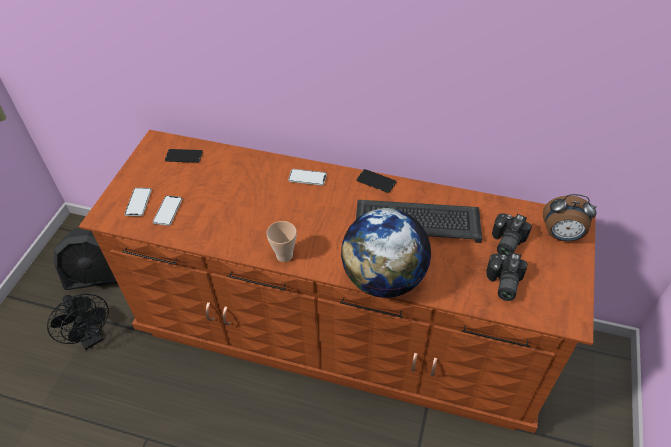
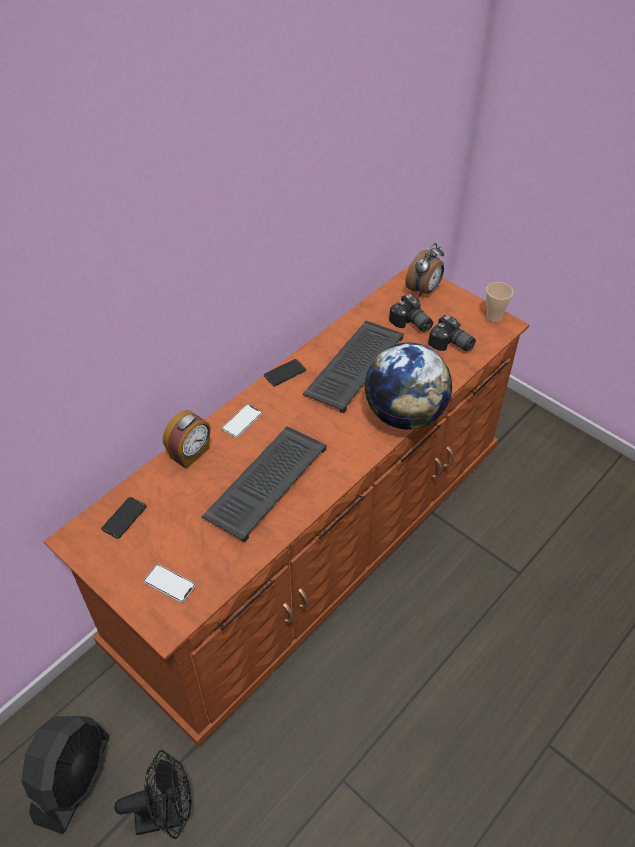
camera: 65 degrees left, 0 degrees up
(168, 211) = (204, 557): phone -> none
(255, 216) = (266, 481): none -> keyboard
(258, 164) = (190, 453): none -> alarm clock
(284, 255) = (334, 475): cup -> cup (494, 316)

